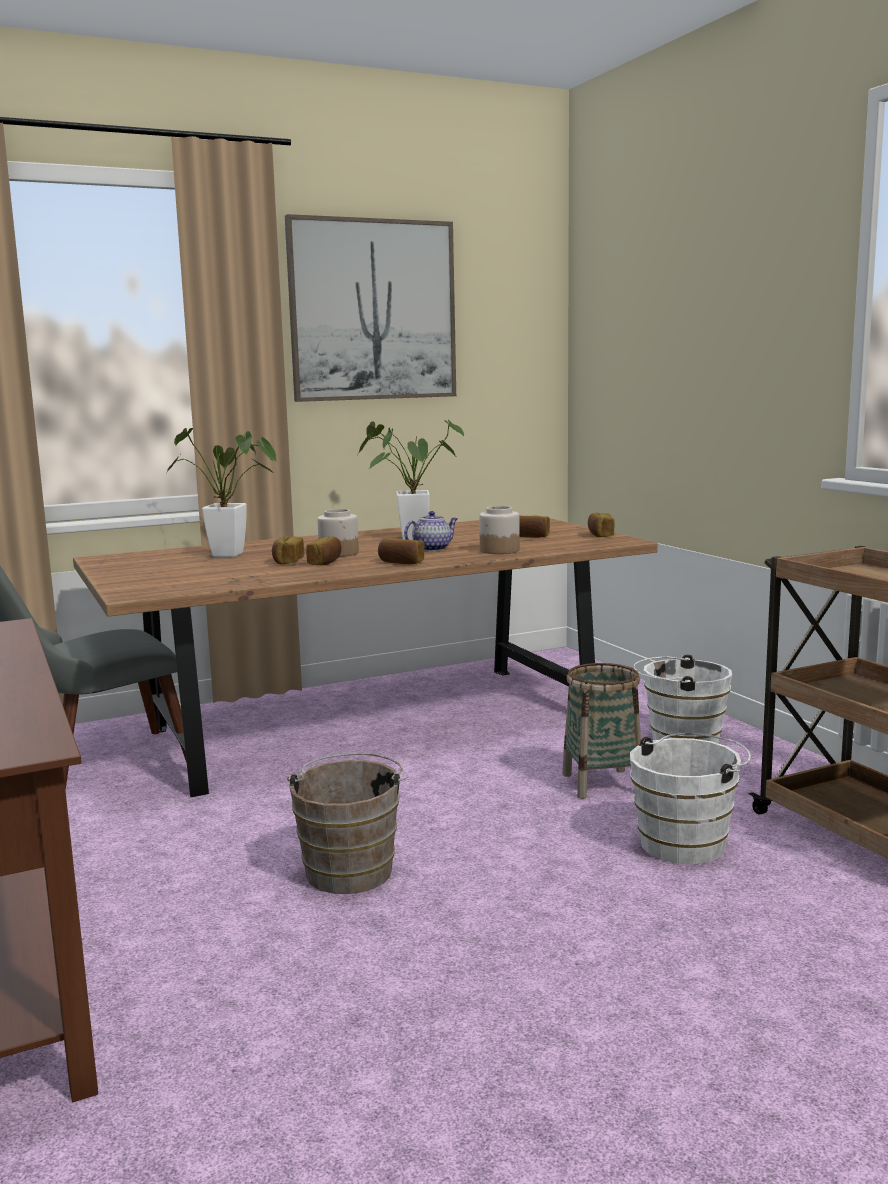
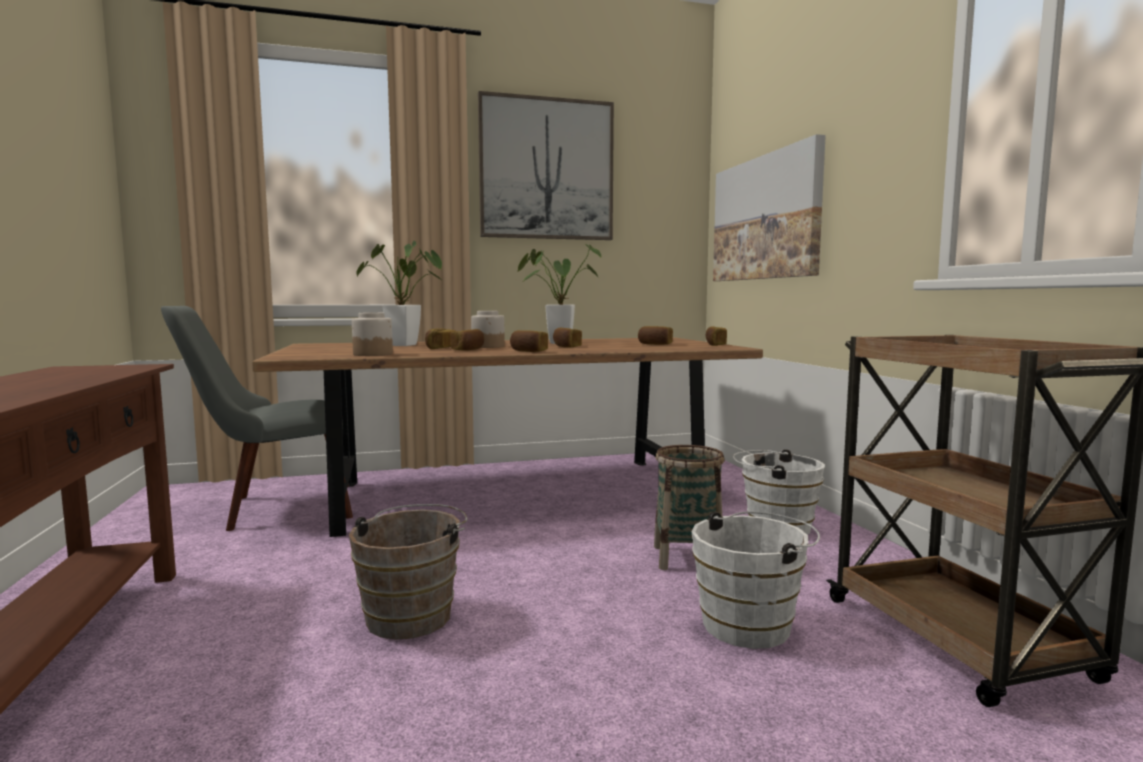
camera: 10 degrees right, 5 degrees down
(432, 549) = (566, 347): teapot -> bread
(499, 550) = (619, 348): jar -> jar (373, 354)
(647, 377) = (765, 218): none -> picture

